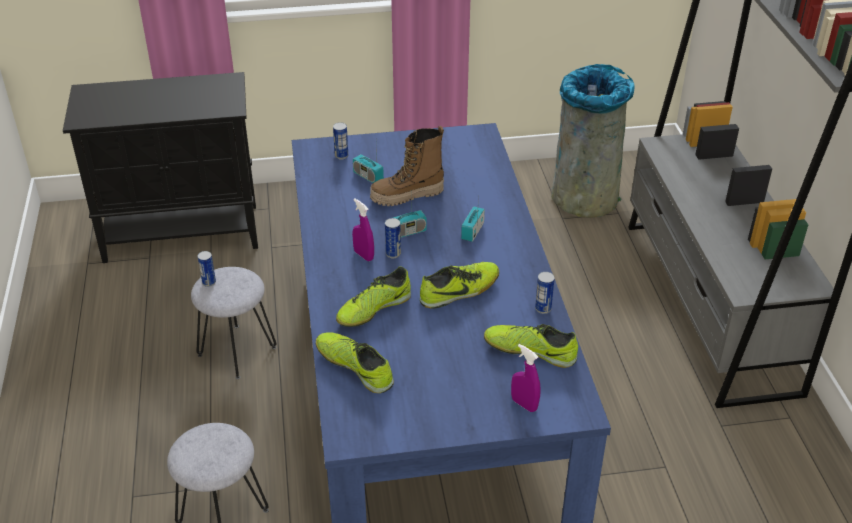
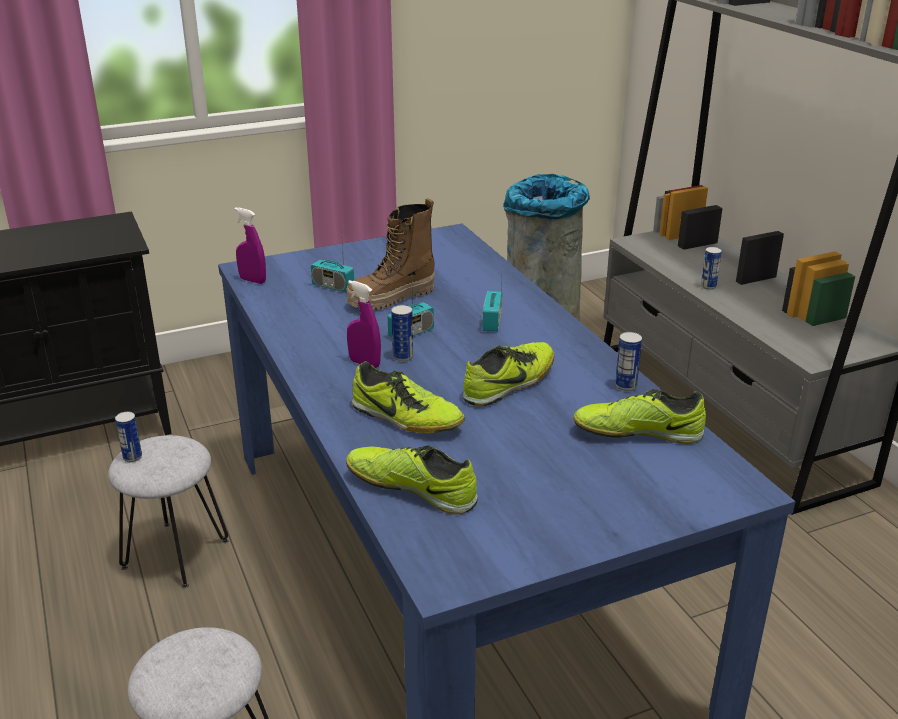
camera: 15 degrees left, 10 degrees down
(341, 156) = (289, 271): can -> can (708, 286)
(373, 309) = (406, 419): shoe -> shoe turned 90 degrees counterclockwise
(524, 404) = (667, 493): purple spray bottle -> purple spray bottle (252, 280)

